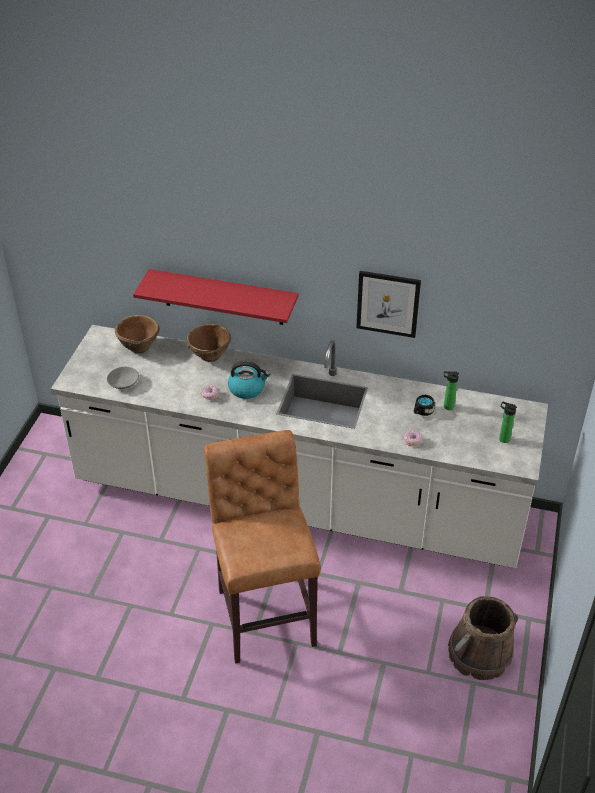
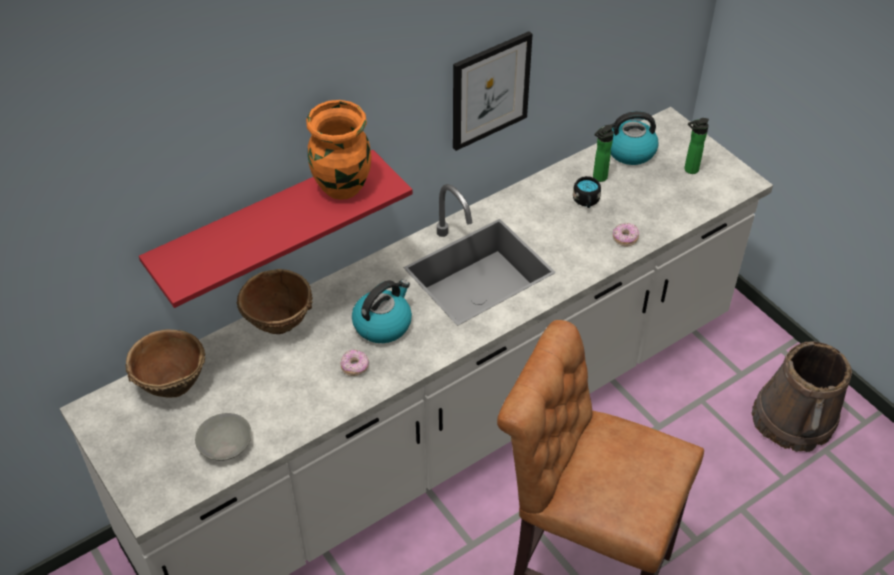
camera: 50 degrees left, 5 degrees up
(259, 298) = (342, 188): none -> orange vase
(485, 407) = (629, 151): none -> kettle

